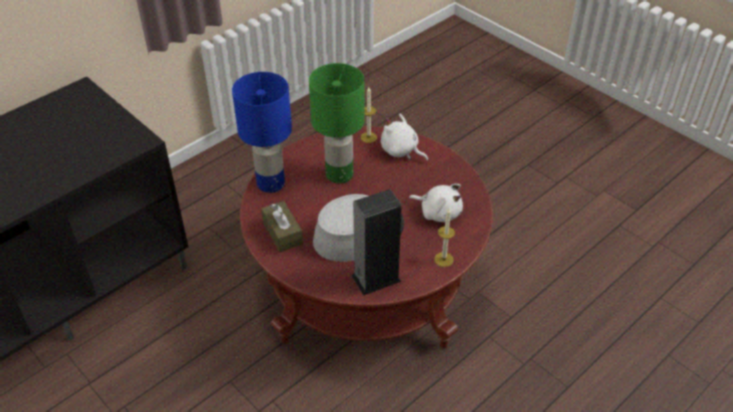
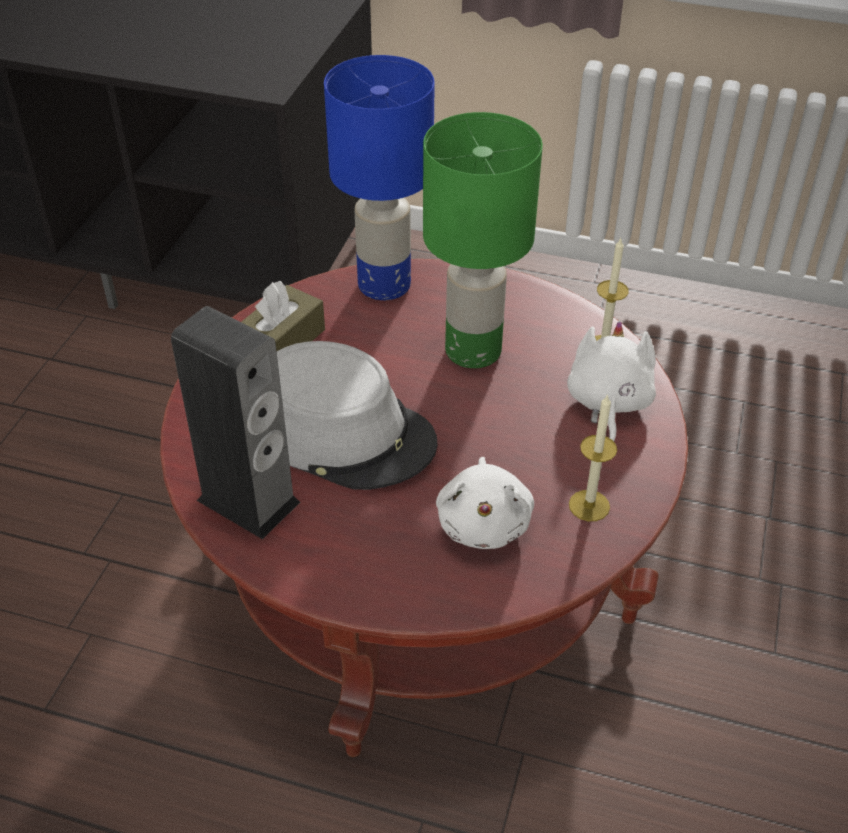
camera: 60 degrees right, 0 degrees up
(443, 259) = (359, 580): candle -> candle (589, 505)

